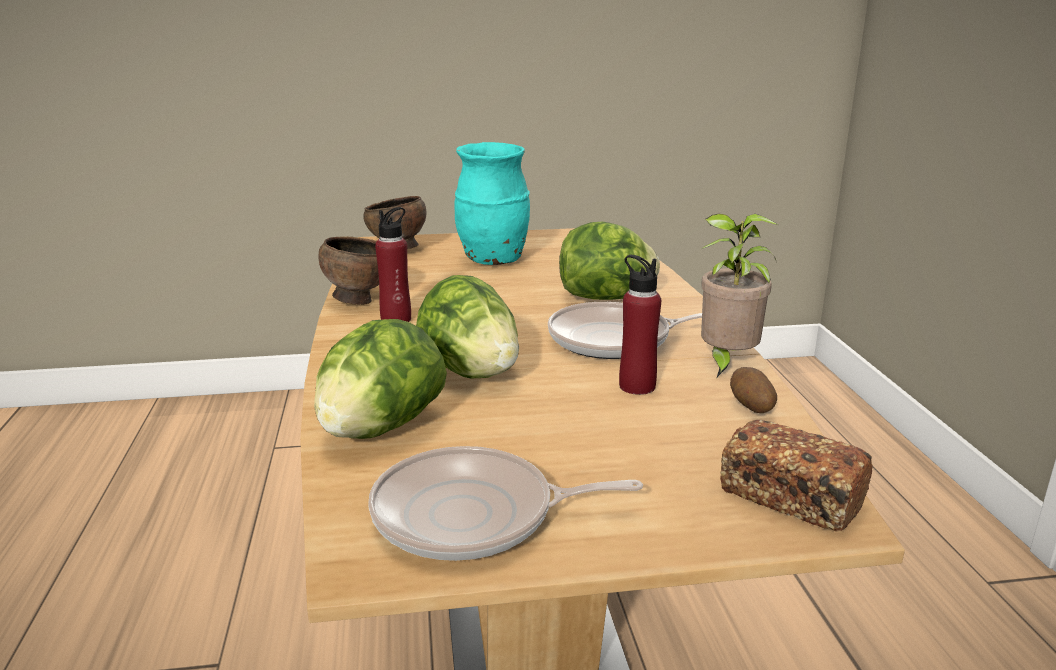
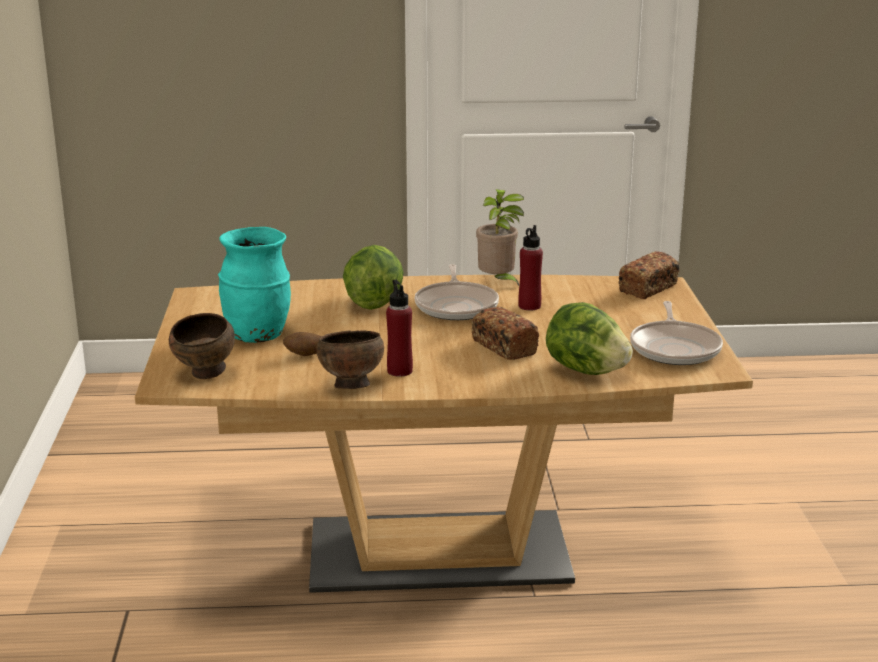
camera: 85 degrees left, 0 degrees up
(471, 371) = (504, 347): lettuce -> bread
(751, 407) = (557, 284): potato -> potato (305, 355)

